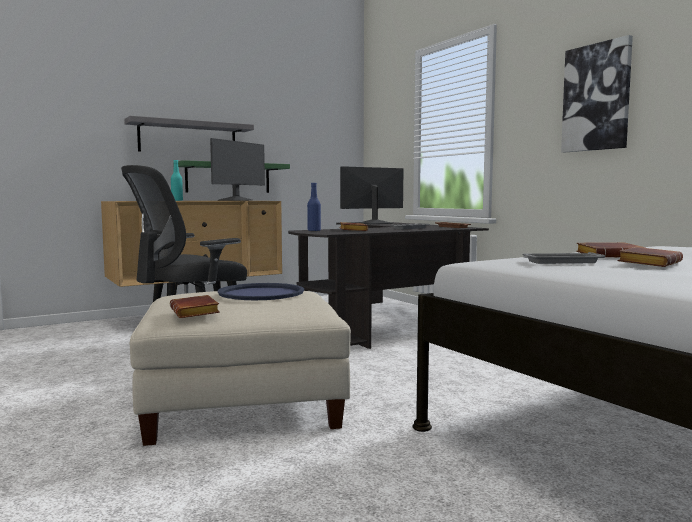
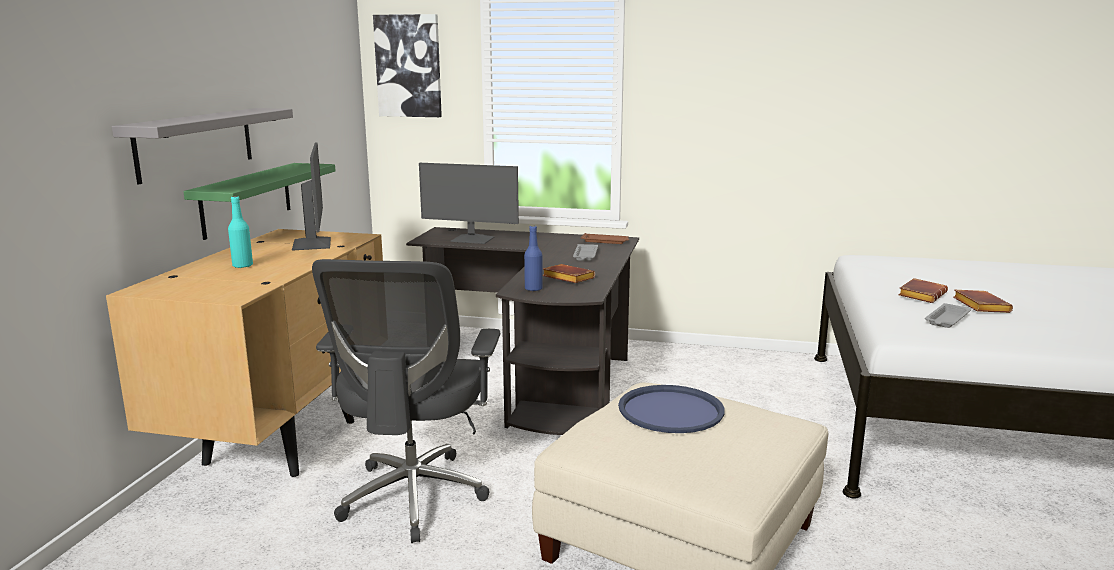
camera: 45 degrees left, 10 degrees up
(196, 312) = (730, 468): brown book -> none
(374, 223) = (472, 240): monitor -> monitor turned 90 degrees counterclockwise
(596, 97) = (765, 101): picture -> picture (408, 66)

